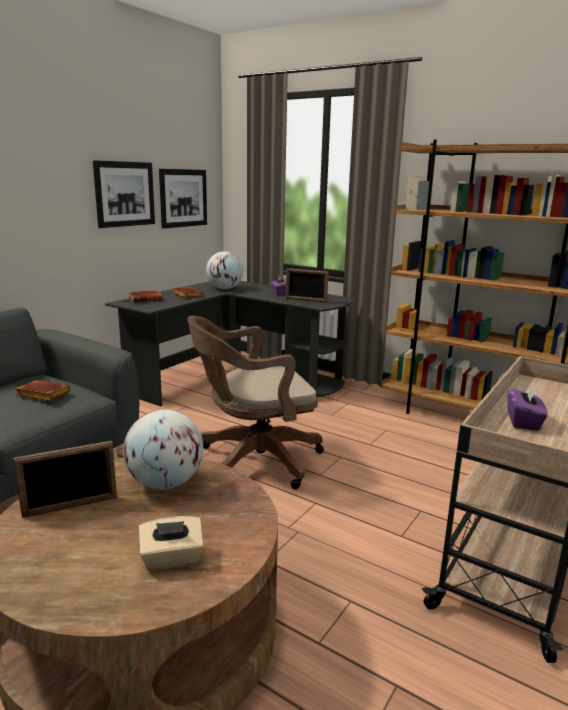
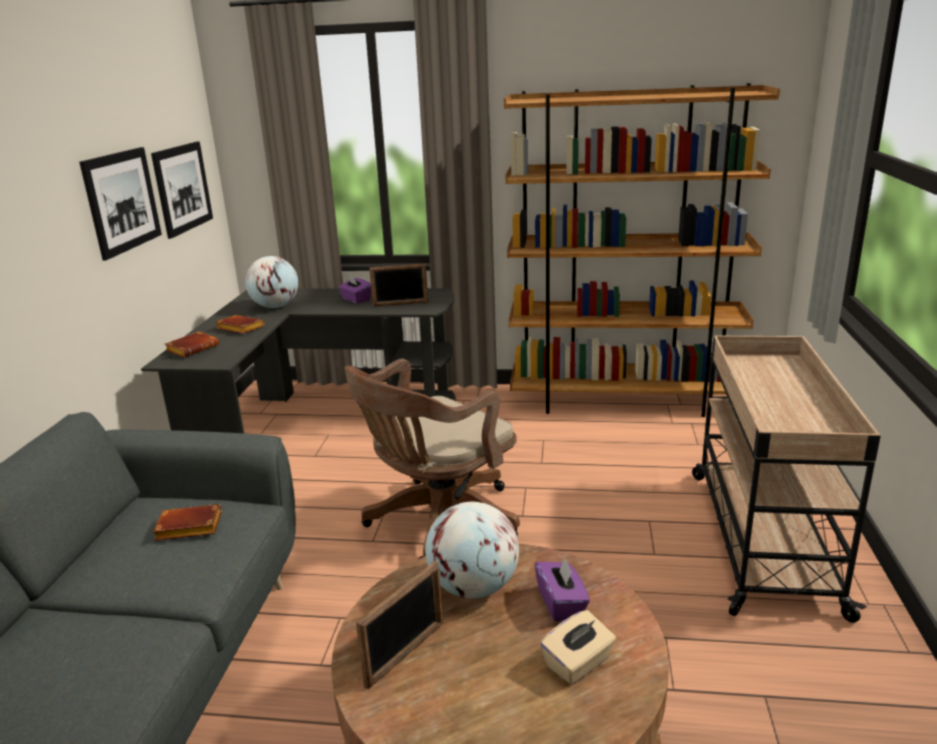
camera: 25 degrees left, 5 degrees up
(523, 421) = (775, 409): purple tissue box -> purple tissue box (561, 603)

